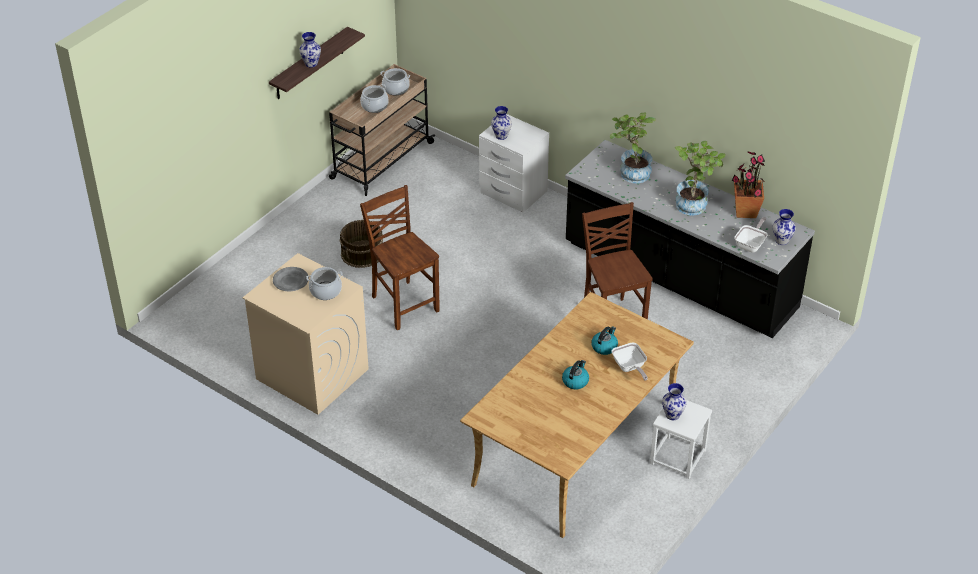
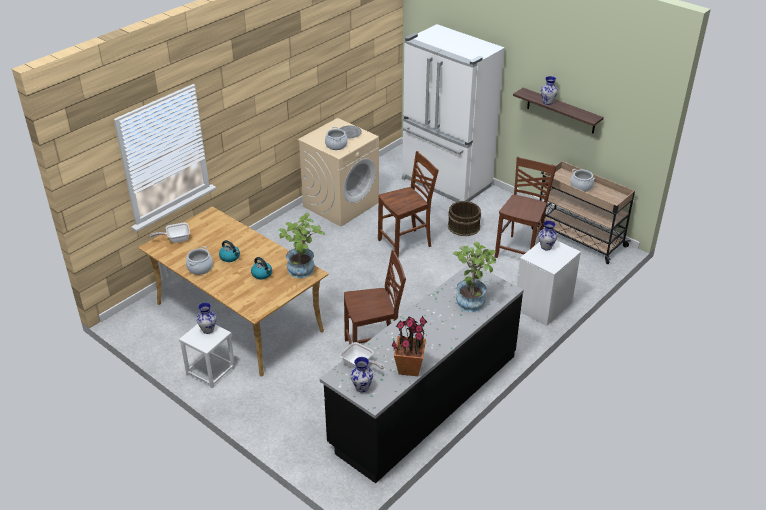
camera: 95 degrees right, 5 degrees down
(257, 271) = (445, 183): none -> white fridge
(395, 89) = (607, 197): cooking pot -> cooking pot (200, 268)
(410, 207) = (520, 250): none -> brown chair
(629, 368) = (235, 285): frying pan -> frying pan (176, 239)
(694, 203) = (424, 335): potted plant -> potted plant (303, 272)

